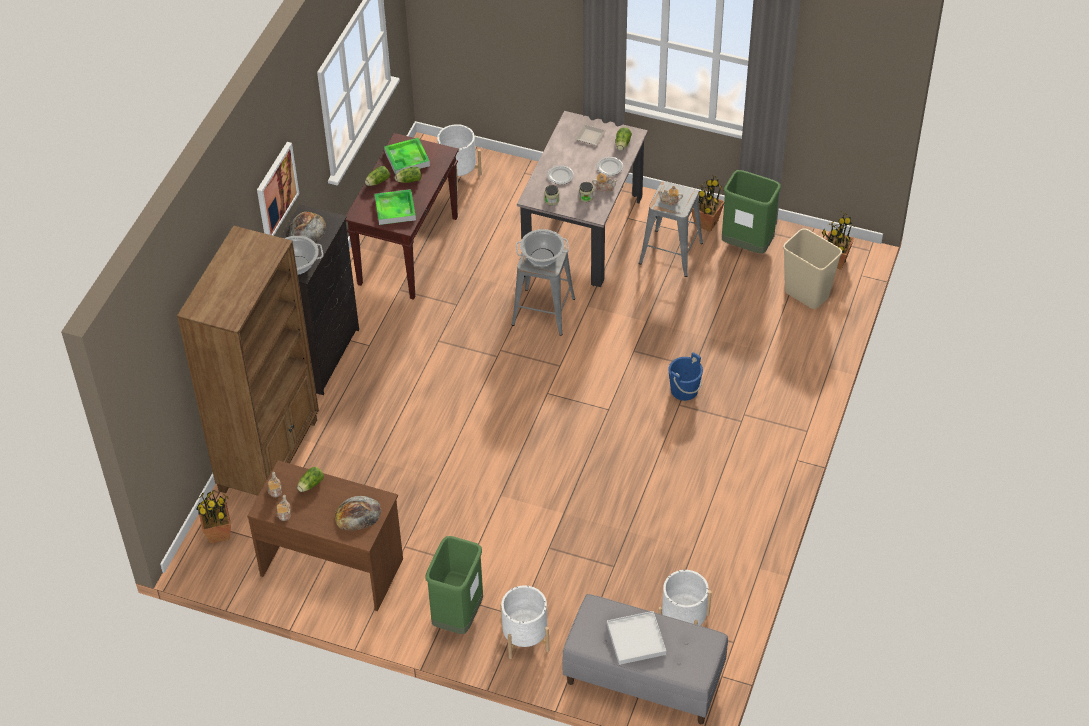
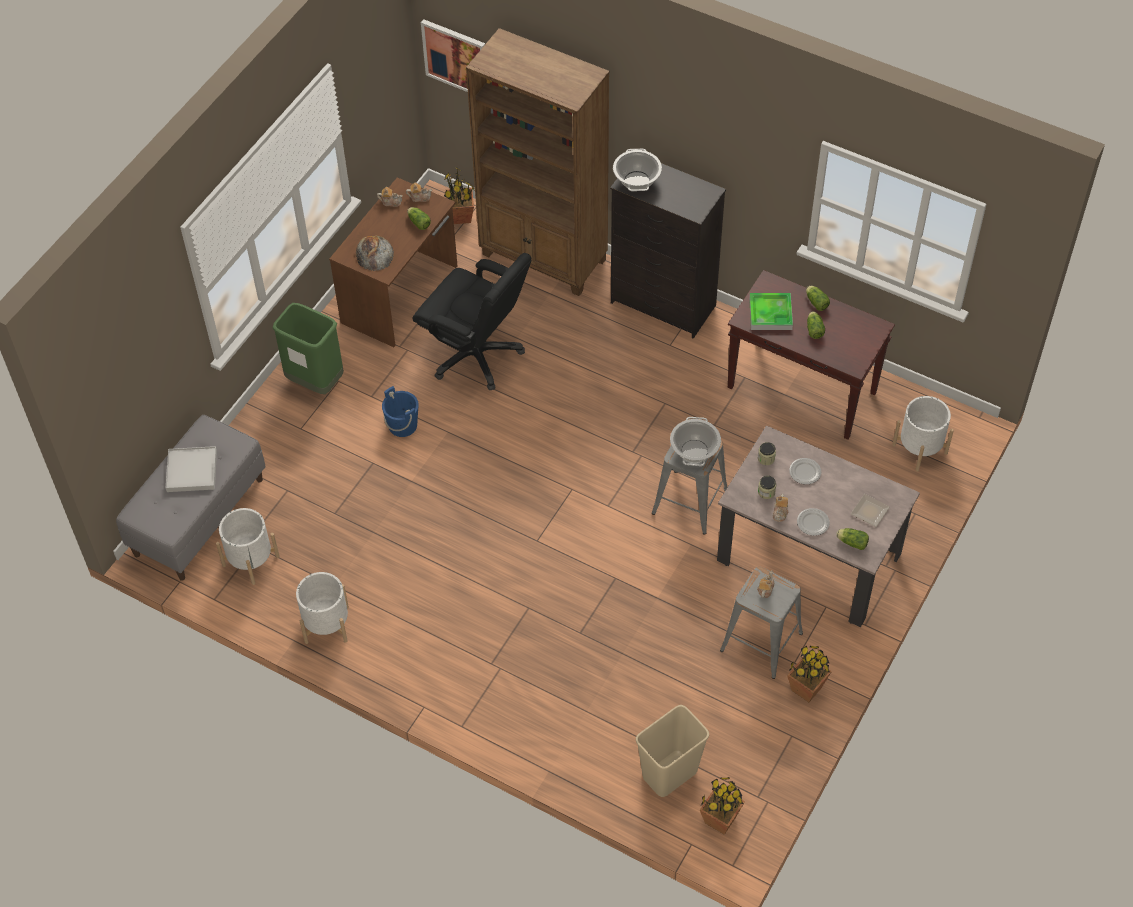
camera: 100 degrees right, 5 degrees up
(276, 191) = (701, 138): picture -> picture (456, 57)
(306, 229) = (687, 191): bread -> none
(402, 489) = (476, 354): none -> black office chair
(407, 158) = (850, 331): tray -> none
(525, 638) = (275, 430): white planter -> white planter (326, 624)
(684, 390) = (548, 616): blue bucket -> blue bucket (402, 425)
(747, 245) = (761, 726): green trash can -> none

